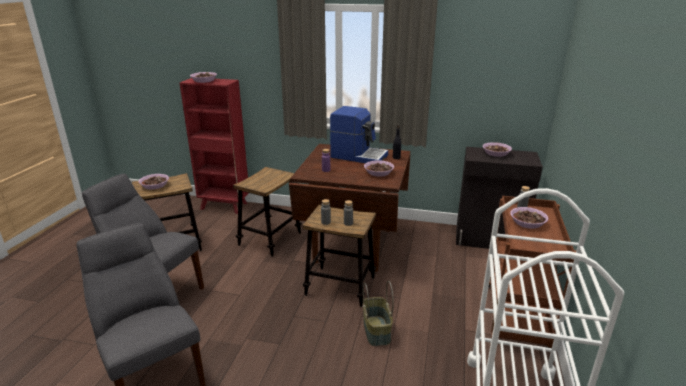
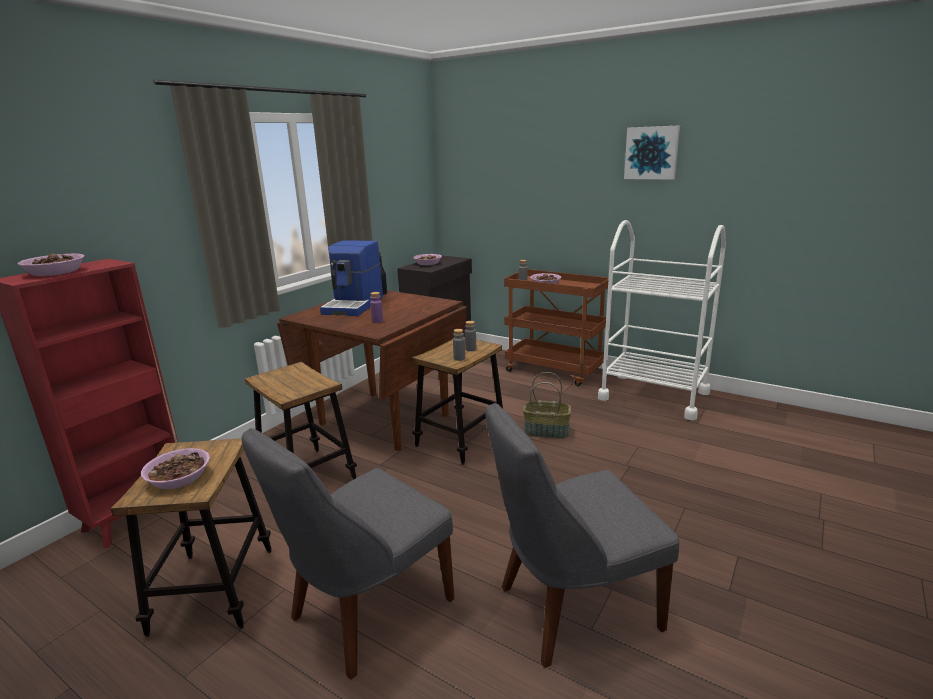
camera: 70 degrees left, 5 degrees down
(359, 156) = (354, 305): coffee machine -> coffee machine turned 150 degrees clockwise
(378, 172) = (414, 303): bowl -> none
(640, 116) = (651, 153): none -> picture

